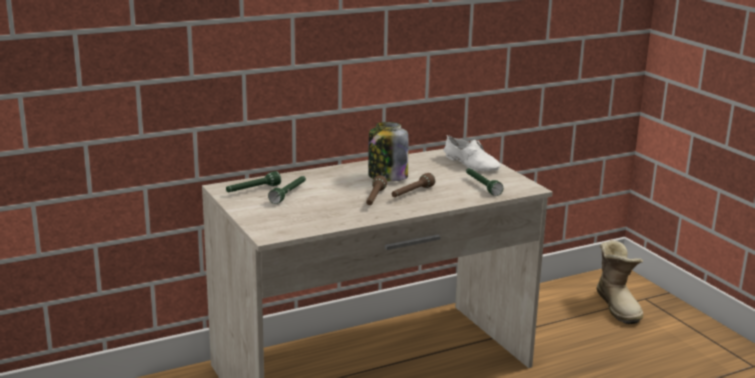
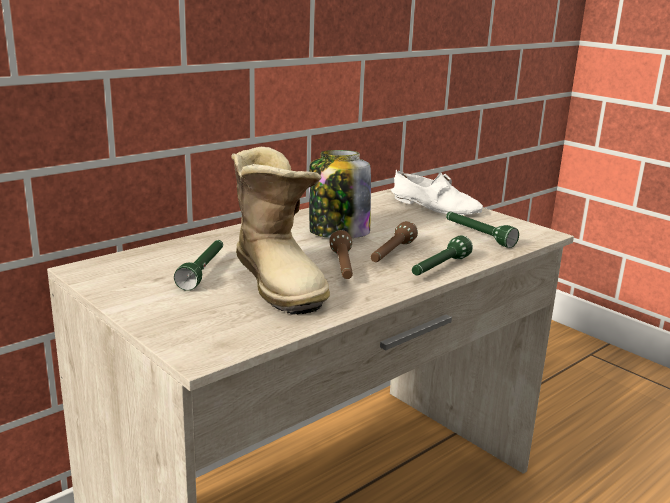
camera: 15 degrees left, 0 degrees up
(253, 190) = (139, 269): green flashlight -> green flashlight (439, 268)
(619, 306) = (570, 367): boot -> boot (281, 281)

